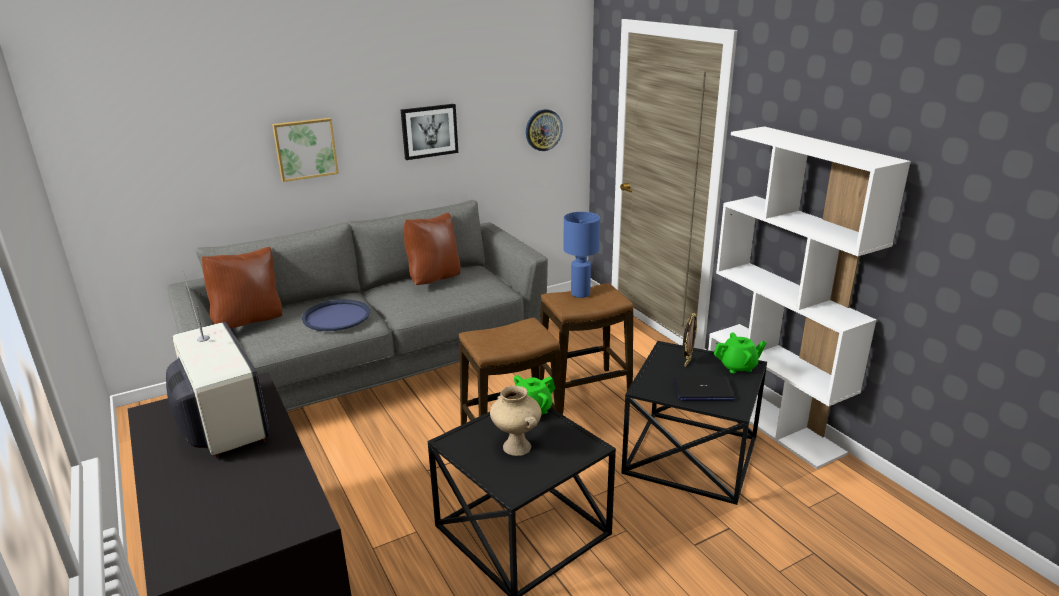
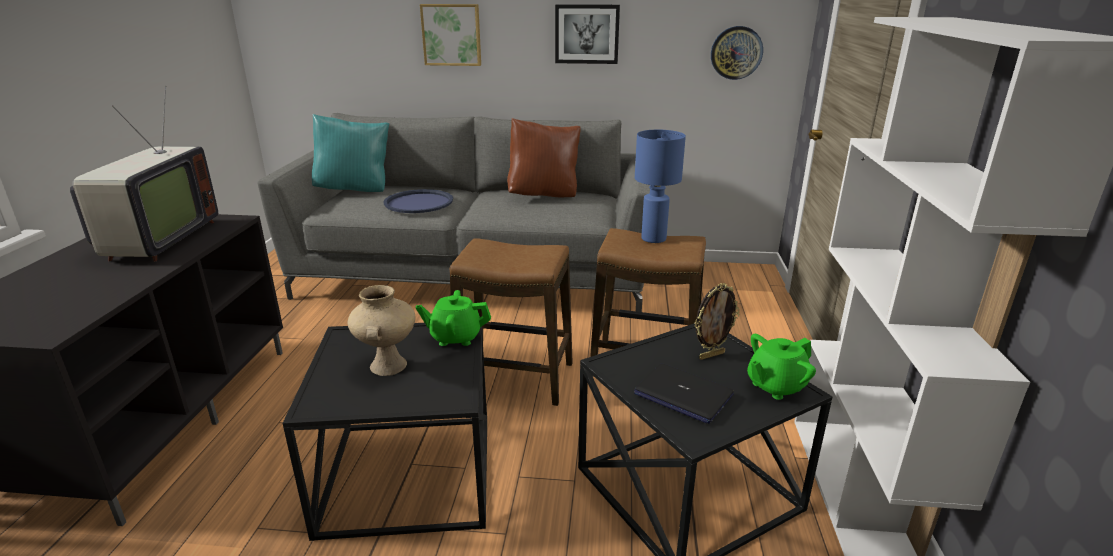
camera: 35 degrees right, 0 degrees up
(249, 322) = (355, 190): brown pillow -> turquoise pillow
(738, 366) = (775, 386): green teapot -> green teapot turned 120 degrees clockwise

